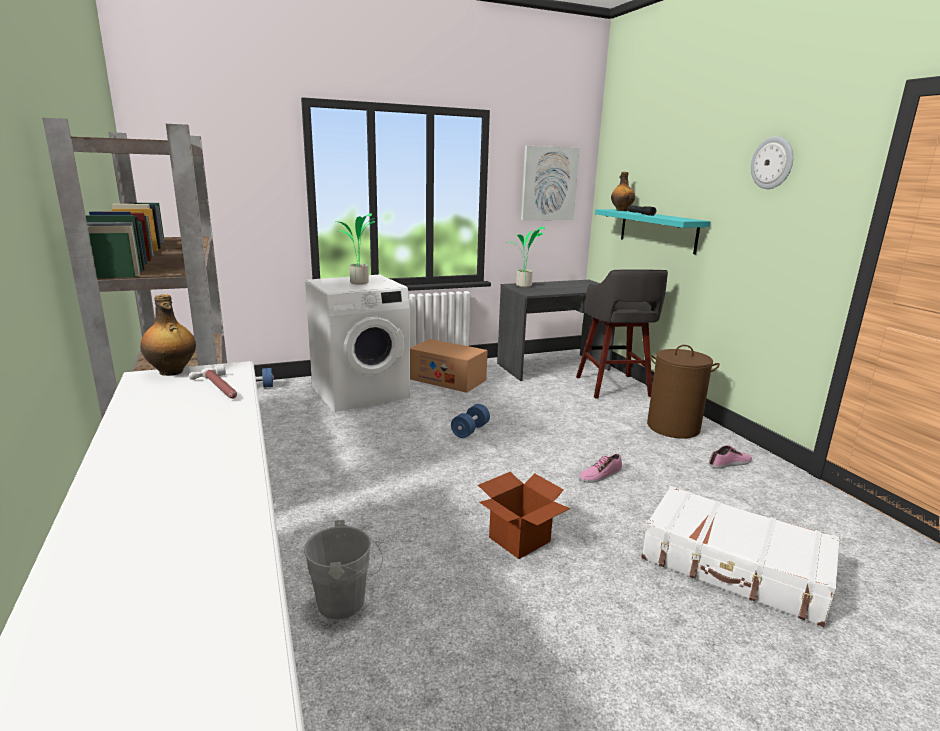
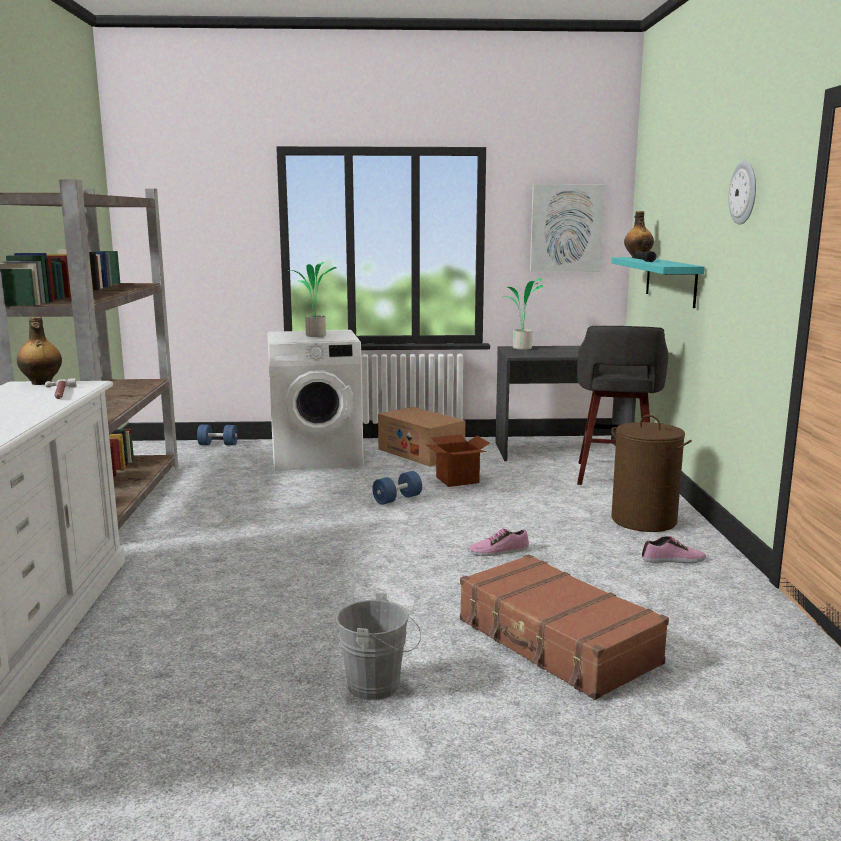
camera: 20 degrees right, 5 degrees down
(346, 602) = (154, 606): grey bucket -> grey bucket (379, 686)
(519, 539) = (352, 588): cardboard box -> cardboard box (457, 480)
(734, 567) = (556, 642): white suitcase -> brown suitcase

